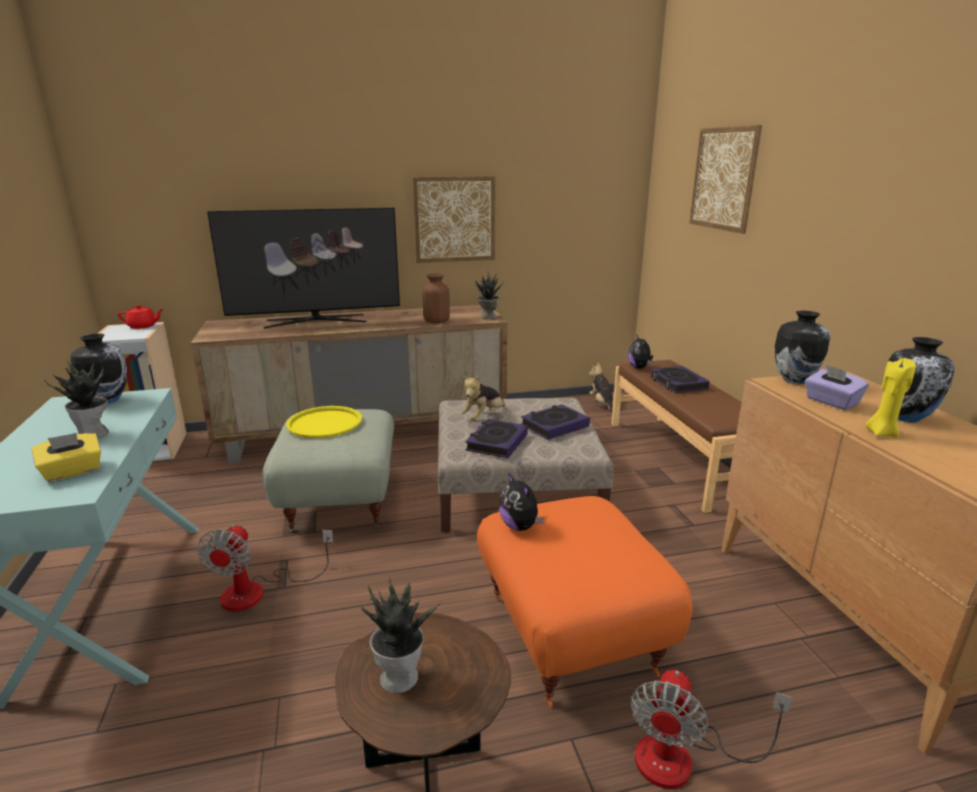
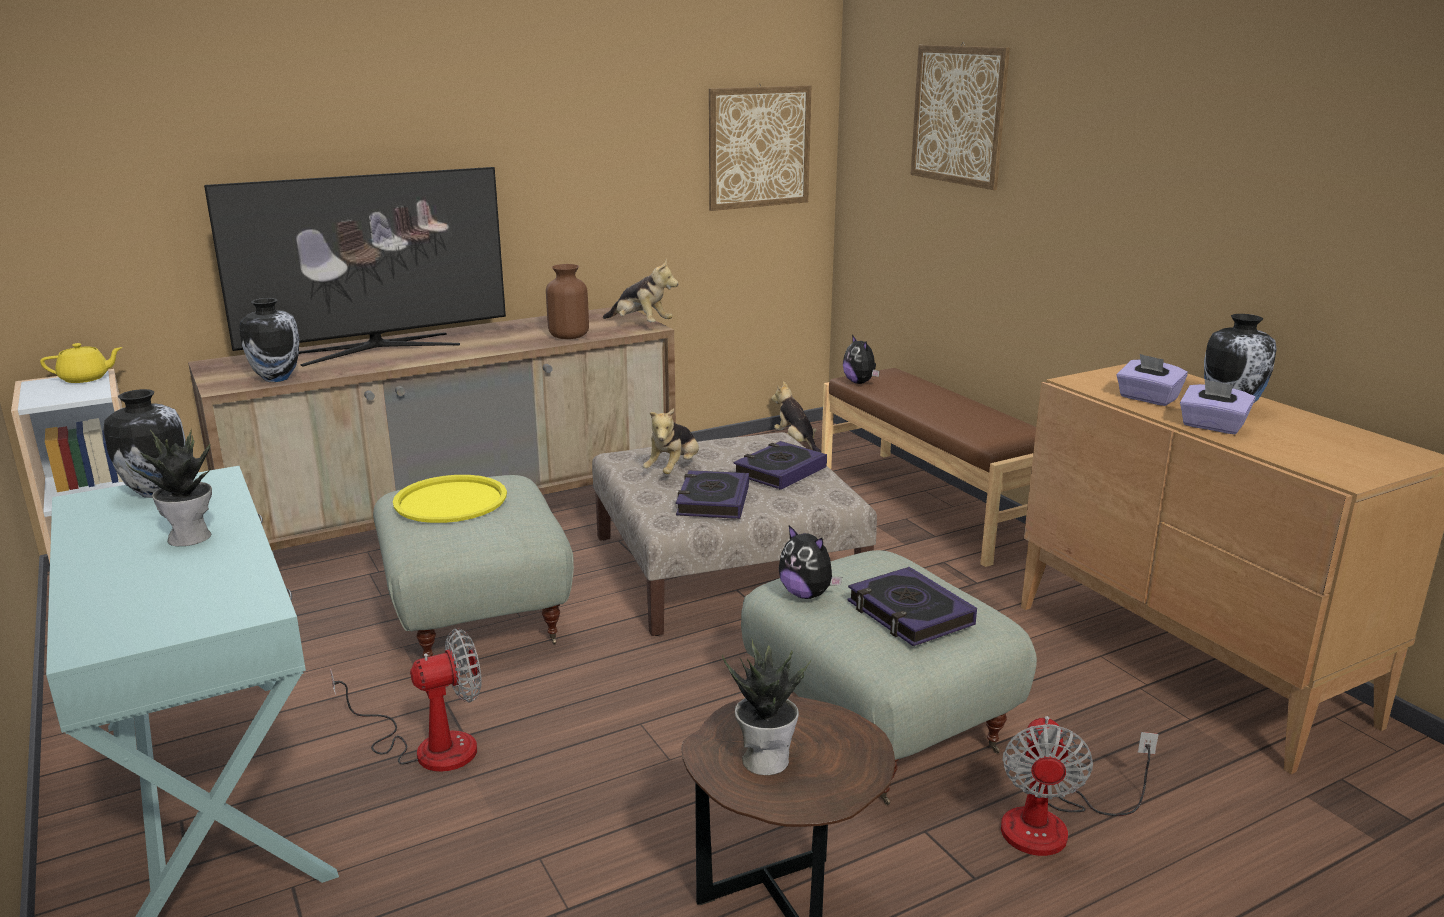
camera: 15 degrees left, 0 degrees up
(73, 471) = (218, 585): yellow tissue box -> none
(143, 326) = (85, 378): red teapot -> yellow teapot
(258, 591) = (428, 746): fan -> fan turned 105 degrees counterclockwise
(454, 218) = (571, 177): picture -> picture (759, 146)
(487, 317) = (640, 325): potted plant -> plush toy
(573, 632) = (880, 724): orange ottoman -> grey ottoman
(677, 383) = (920, 399): book -> book (909, 614)
(794, 380) = (1096, 377): vase -> vase (276, 378)
(882, 433) = (1212, 426): yellow candle -> purple tissue box

